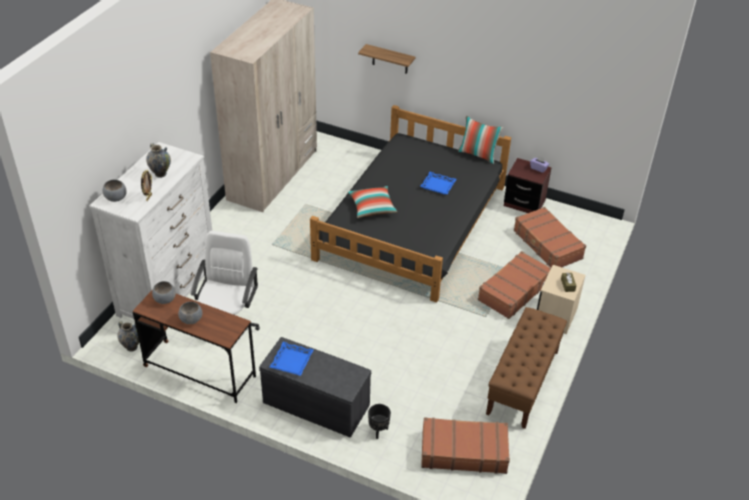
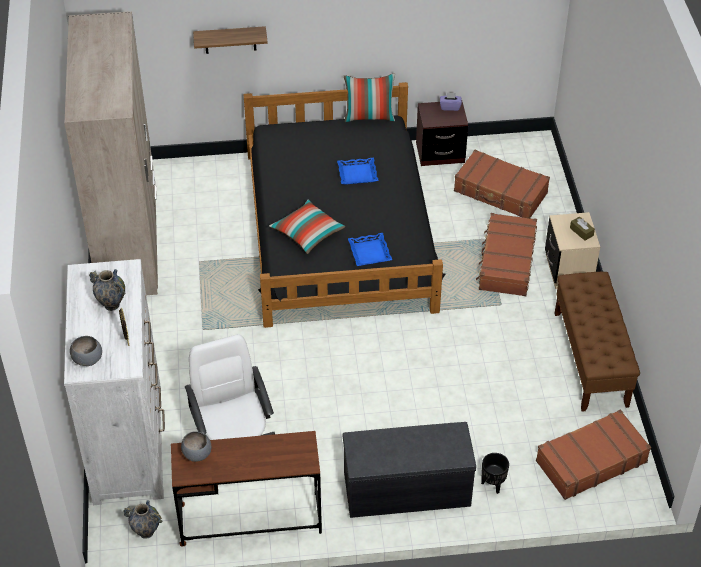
camera: 30 degrees left, 5 degrees up
(191, 319) = (249, 461): grey bowl -> none
(292, 361) = (379, 454): blue tray -> blue tray (370, 252)

